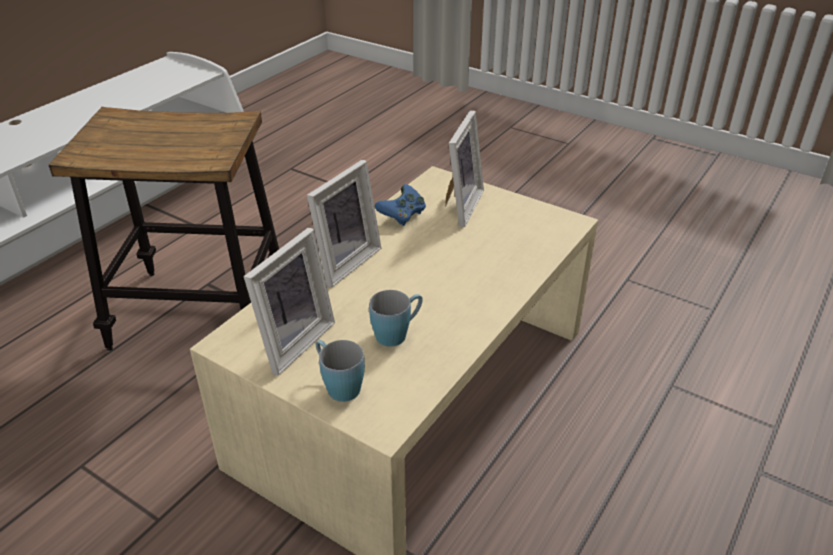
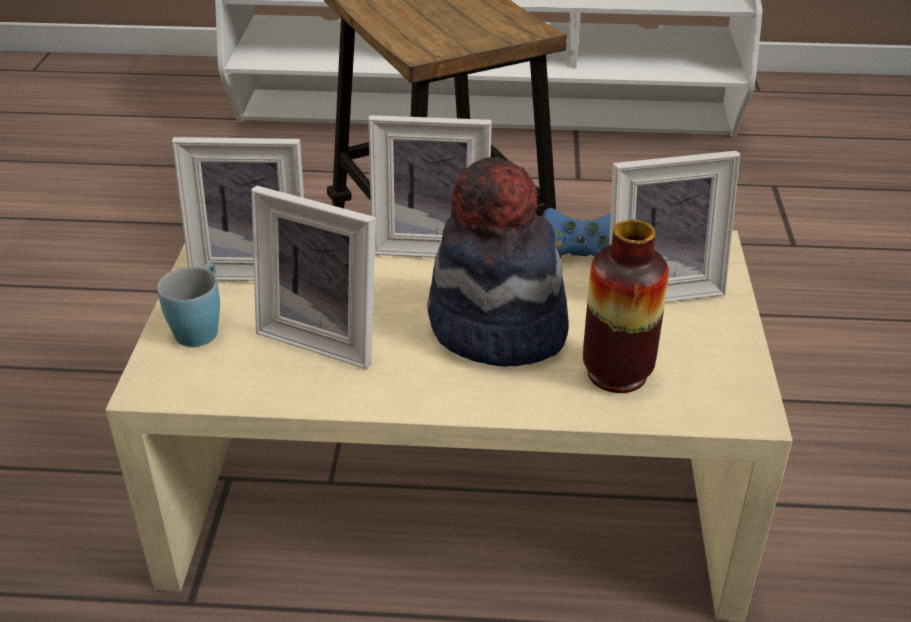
camera: 60 degrees right, 0 degrees up
(397, 333) = (325, 335): blue mug -> picture frame
(447, 268) = (496, 328): none -> hat
(517, 245) = (617, 373): none -> vase

